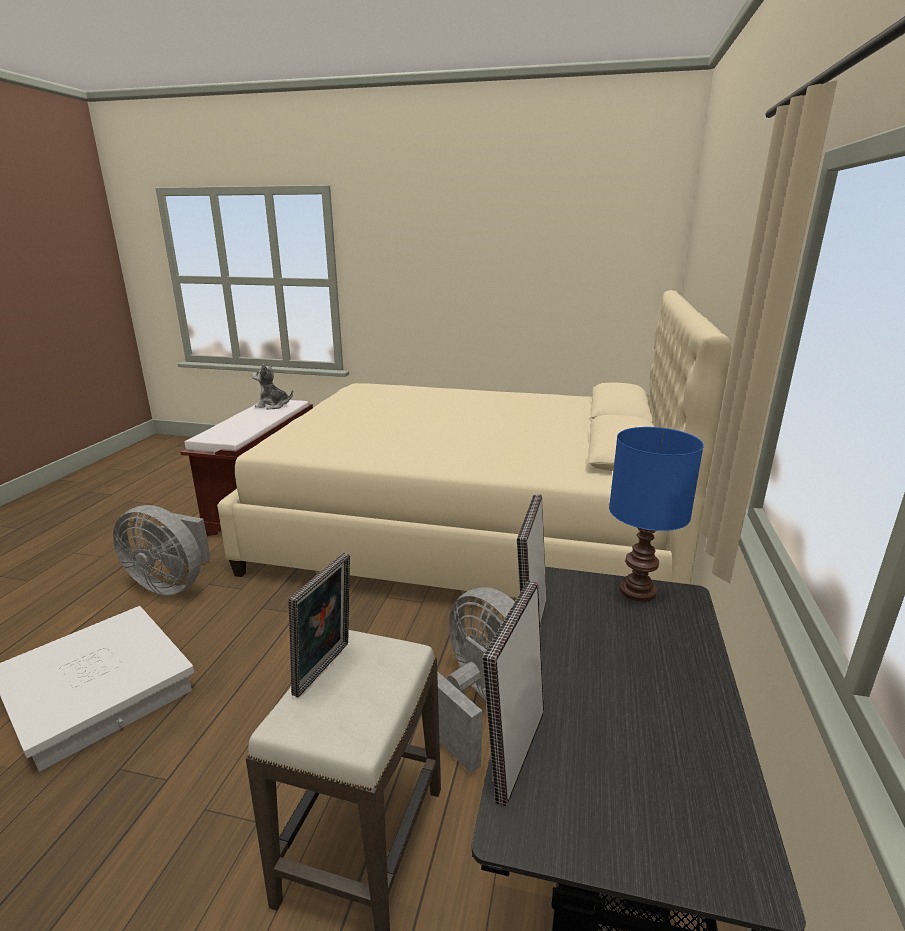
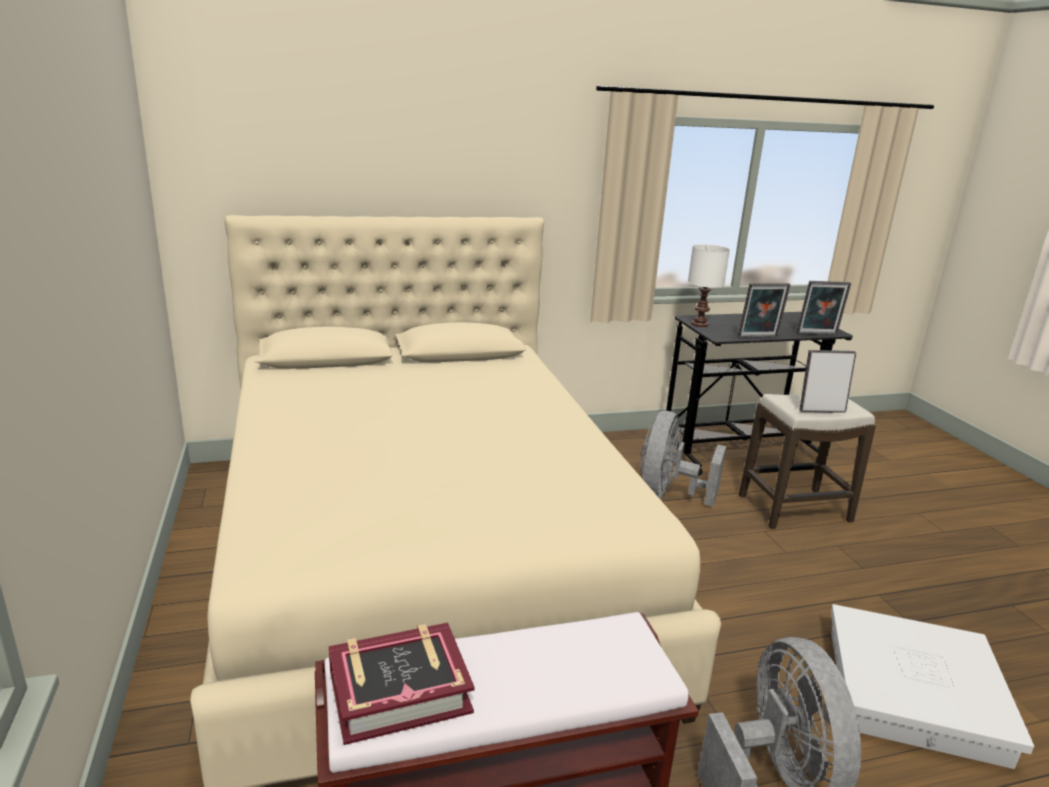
camera: 120 degrees left, 0 degrees up
(273, 405) = (399, 691): plush toy -> book
(639, 592) = (700, 324): blue table lamp -> white table lamp

